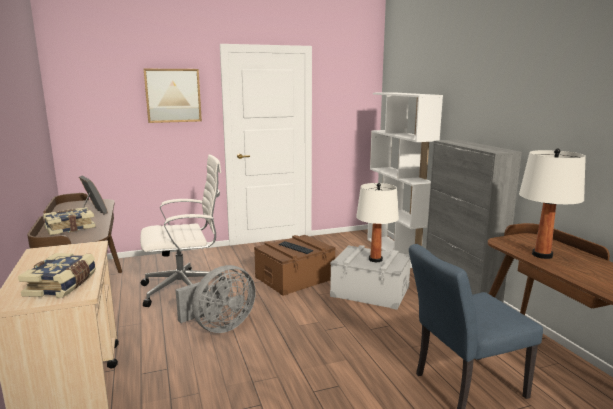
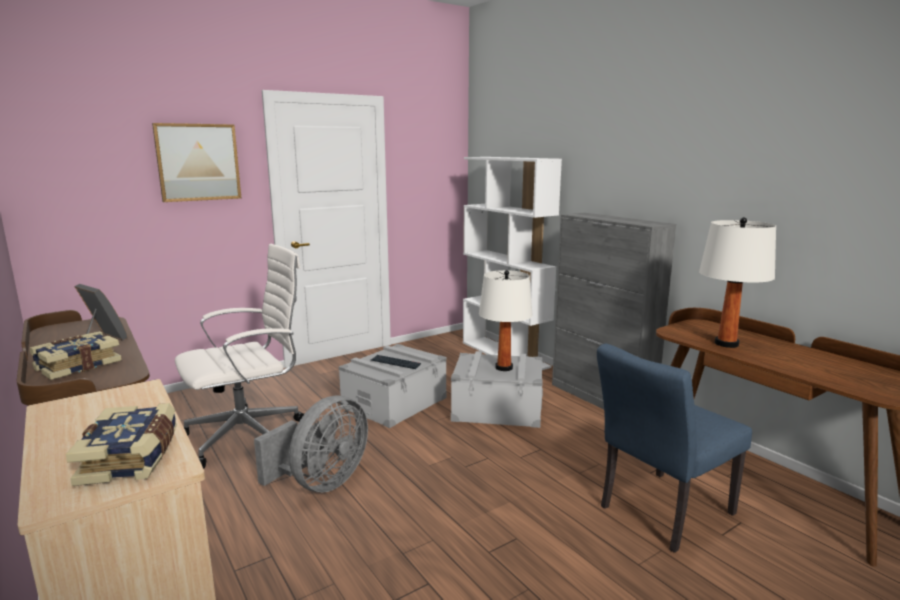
camera: 15 degrees left, 0 degrees up
(294, 278) = (394, 402): brown storage box -> grey storage box

